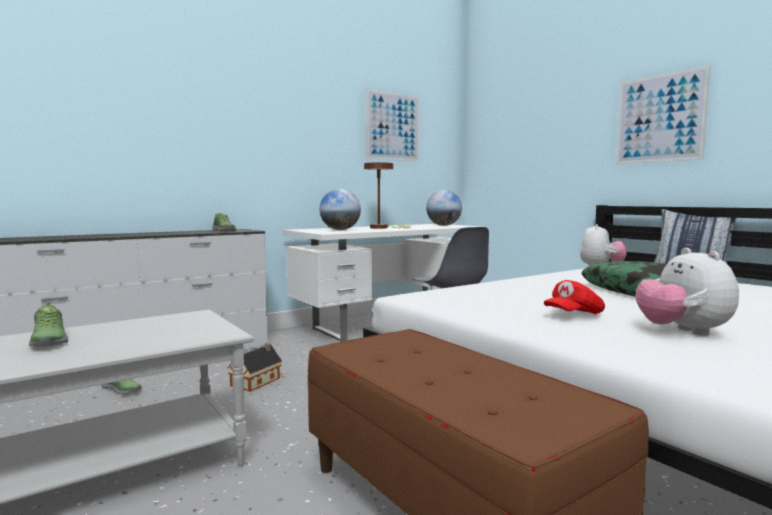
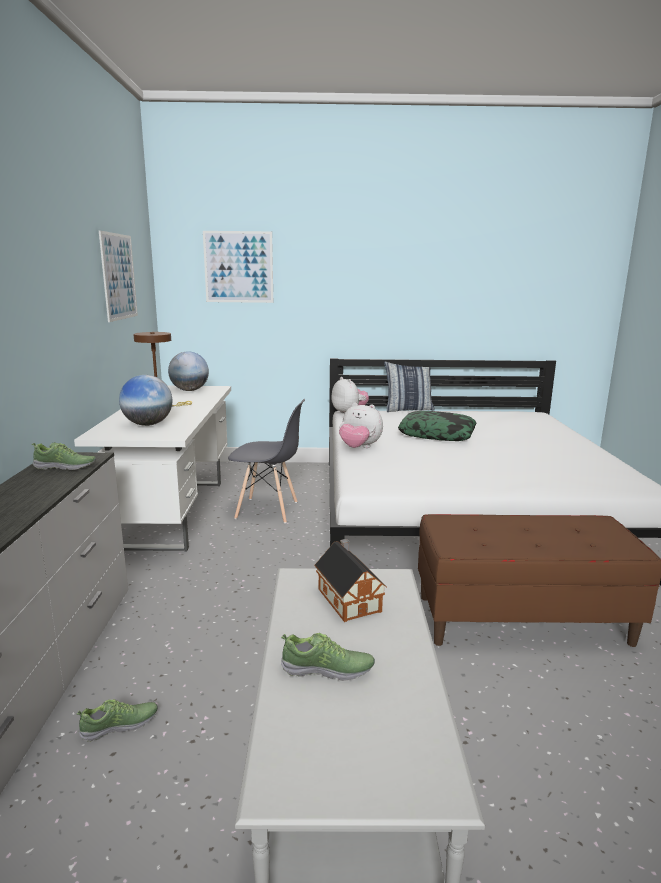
camera: 55 degrees left, 10 degrees up
(257, 381) = (227, 626): toy house -> toy house (348, 598)
(574, 315) = (475, 468): red cap -> none
(660, 118) = (376, 289): picture -> picture (238, 267)
(682, 332) = (532, 464): plush toy -> plush toy (359, 448)

